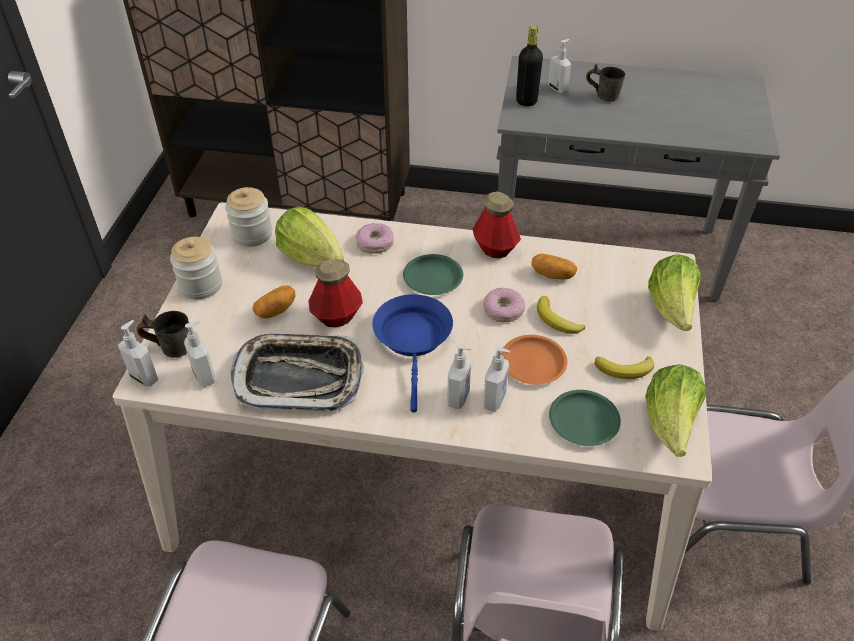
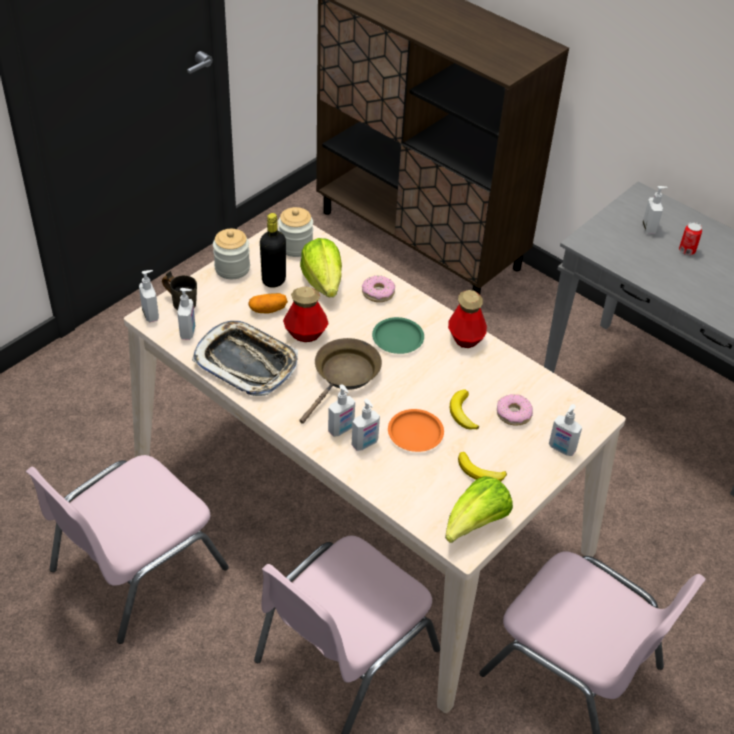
camera: 30 degrees right, 0 degrees up
(413, 340) = (344, 376): blue frying pan -> brown frying pan
(503, 310) = (429, 386): donut -> donut (513, 414)
(526, 101) = (609, 228): black bottle -> black bottle (273, 280)
(552, 275) = (491, 379): potato -> none
(583, 421) = (413, 489): green plate -> none
(603, 94) = (687, 251): grey mug -> can
(671, 309) = (561, 449): lettuce -> soap dispenser

